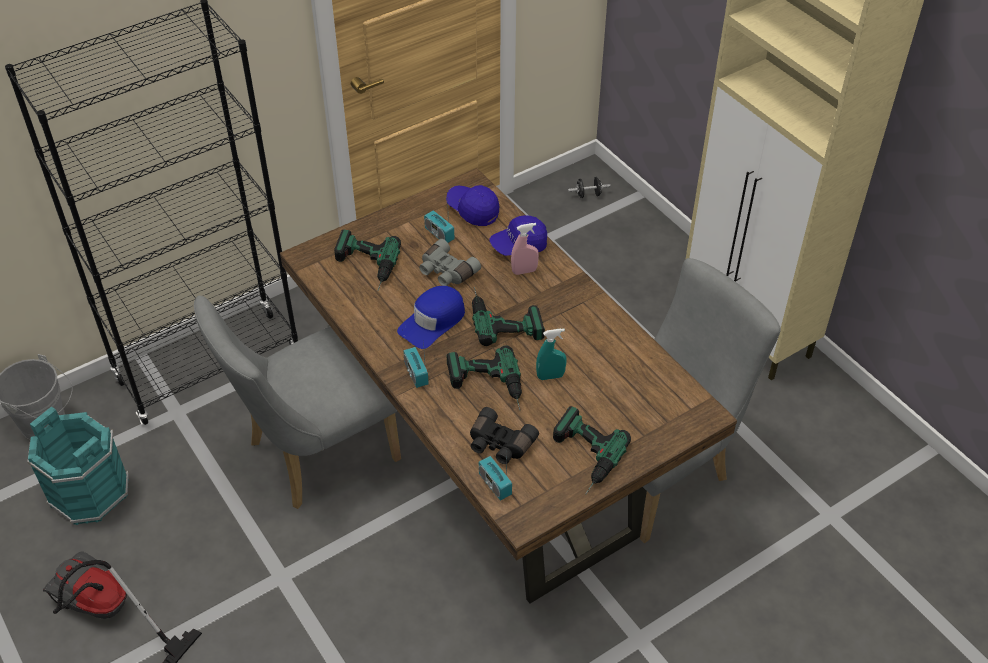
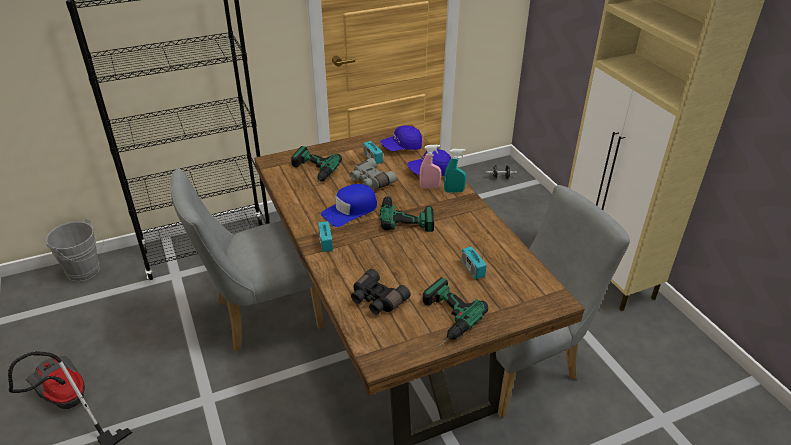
camera: 10 degrees right, 10 degrees down
(90, 491) = (94, 318): turquoise bucket -> none
(473, 210) = (401, 147): blue cap -> blue cap turned 75 degrees counterclockwise
(487, 387) = (378, 258): power drill -> none
(495, 484) = (364, 329): radio -> radio (472, 269)
(550, 376) = (432, 257): turquoise spray bottle -> turquoise spray bottle (454, 191)

